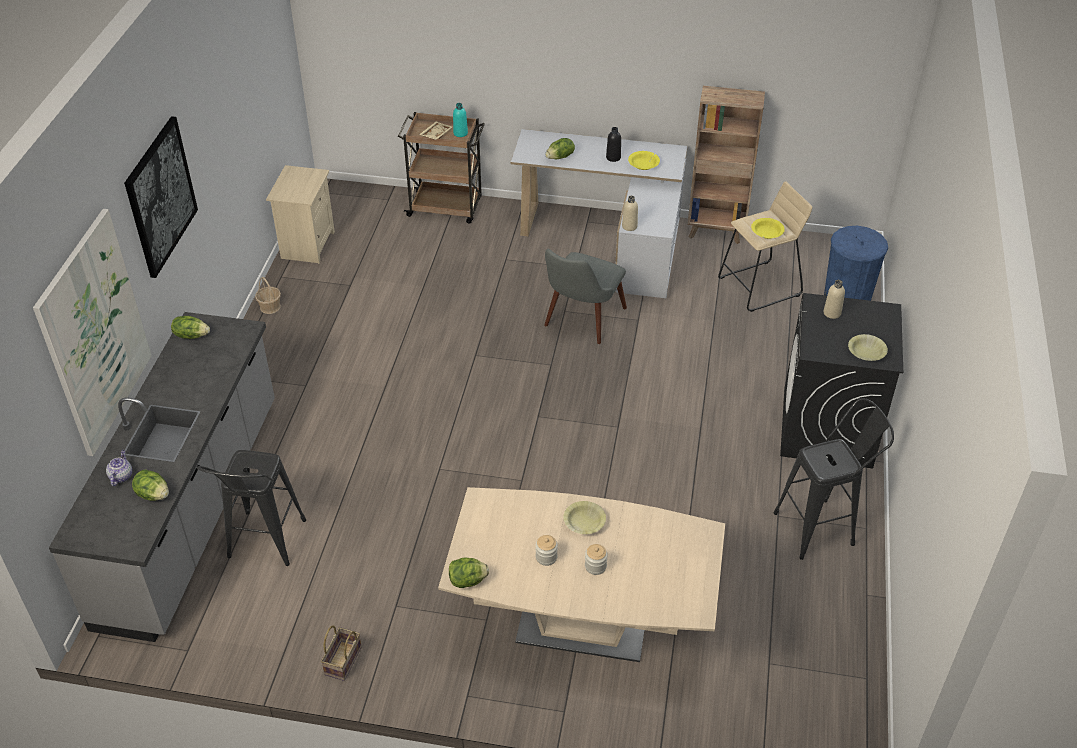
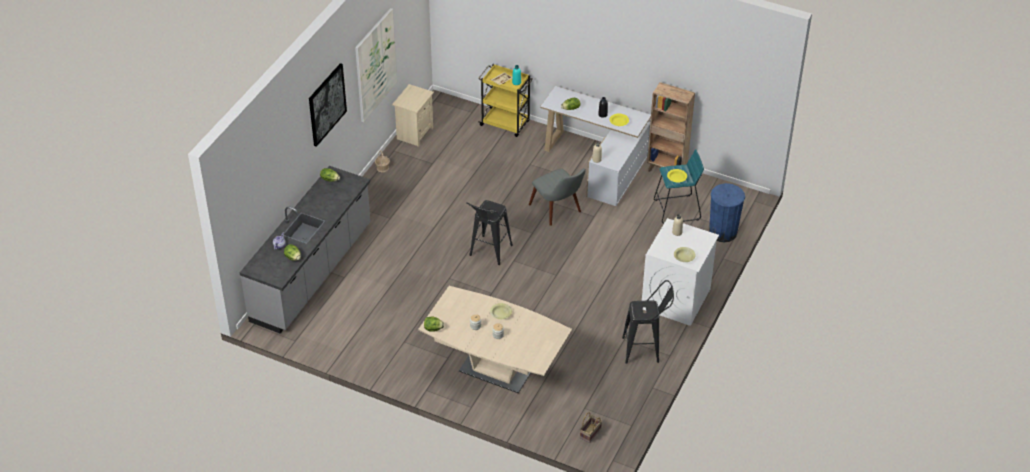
camera: 15 degrees right, 0 degrees up
(95, 333) = (280, 172): picture -> picture (375, 65)
(263, 546) = (345, 298): black stool -> black stool (488, 253)
(343, 662) = (370, 362): basket -> basket (590, 433)
(446, 207) = (505, 124): brown cart -> yellow cart
(580, 323) = (559, 211): grey chair -> grey chair turned 75 degrees counterclockwise
(759, 286) = (677, 210): beige stool -> turquoise stool
(827, 428) = (676, 299): black washing machine -> white washing machine

